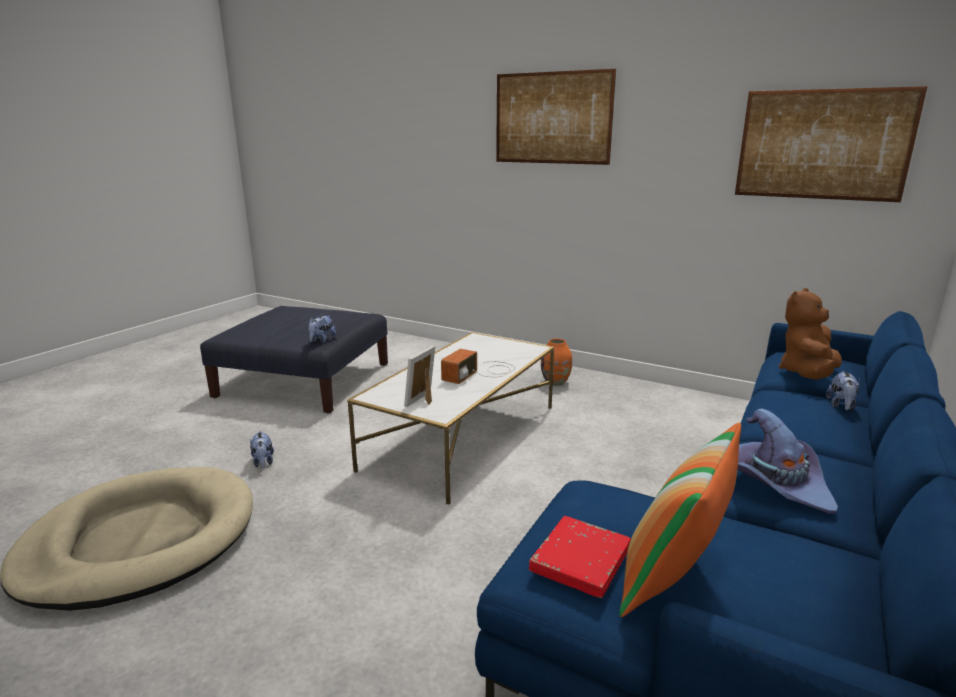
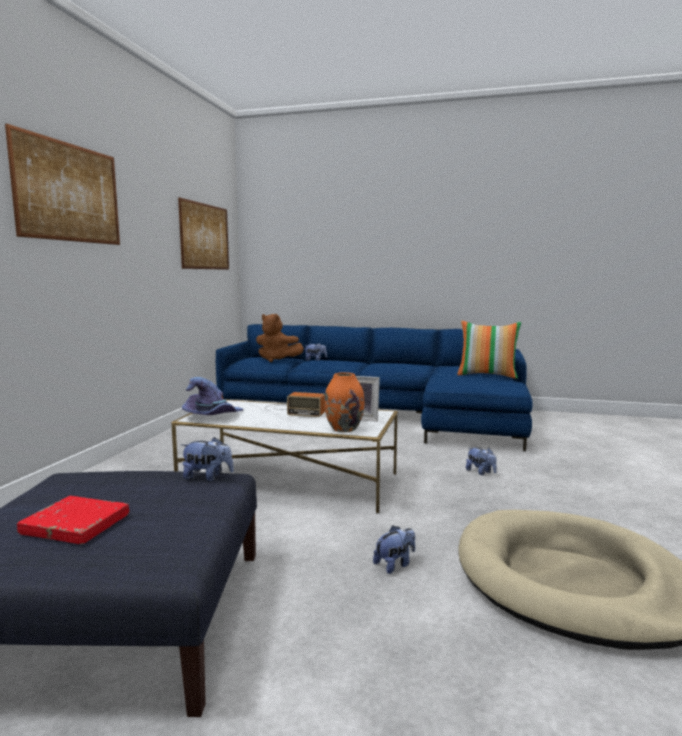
camera: 105 degrees left, 10 degrees down
(411, 583) = (481, 472): none -> plush toy
(556, 382) = (160, 458): orange vase -> orange vase (344, 429)
(580, 561) = (496, 381): red book -> red book (76, 525)
(778, 483) = (406, 366): purple hat -> purple hat (212, 416)

